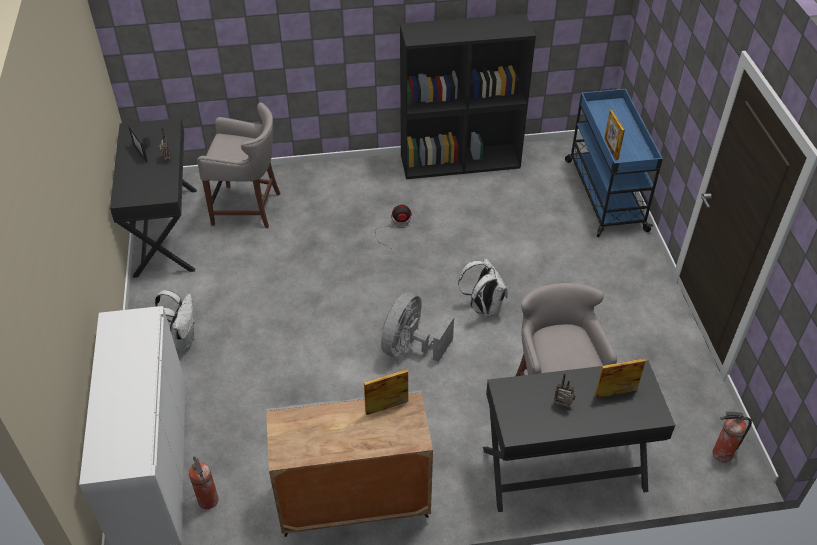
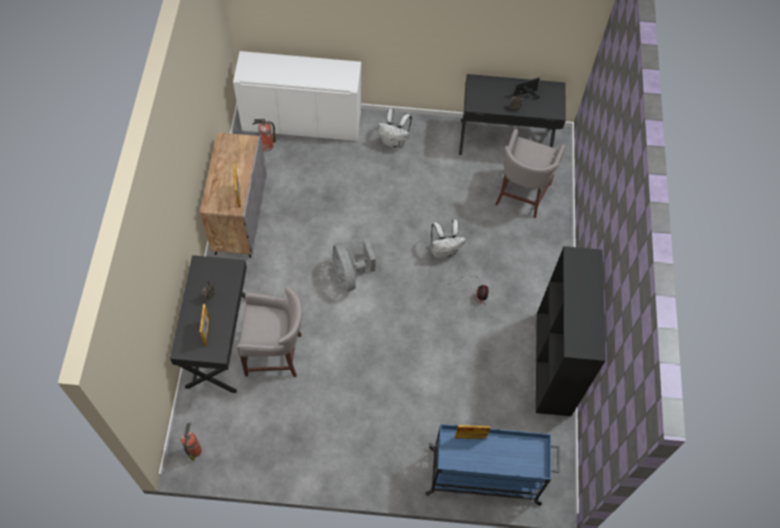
camera: 100 degrees right, 15 degrees up
(410, 347) = (350, 275): grey fan -> grey fan turned 150 degrees counterclockwise
(483, 307) = (374, 333): white backpack -> white backpack (444, 251)

